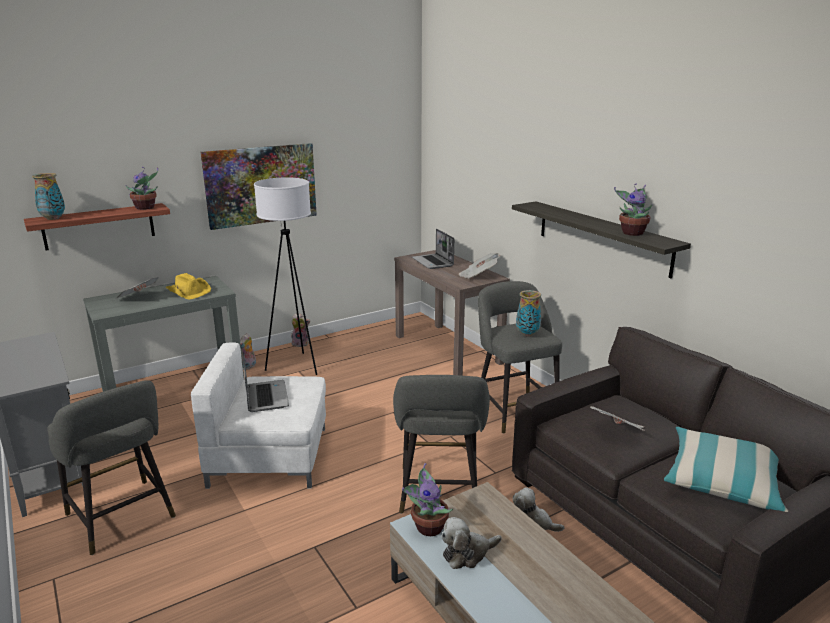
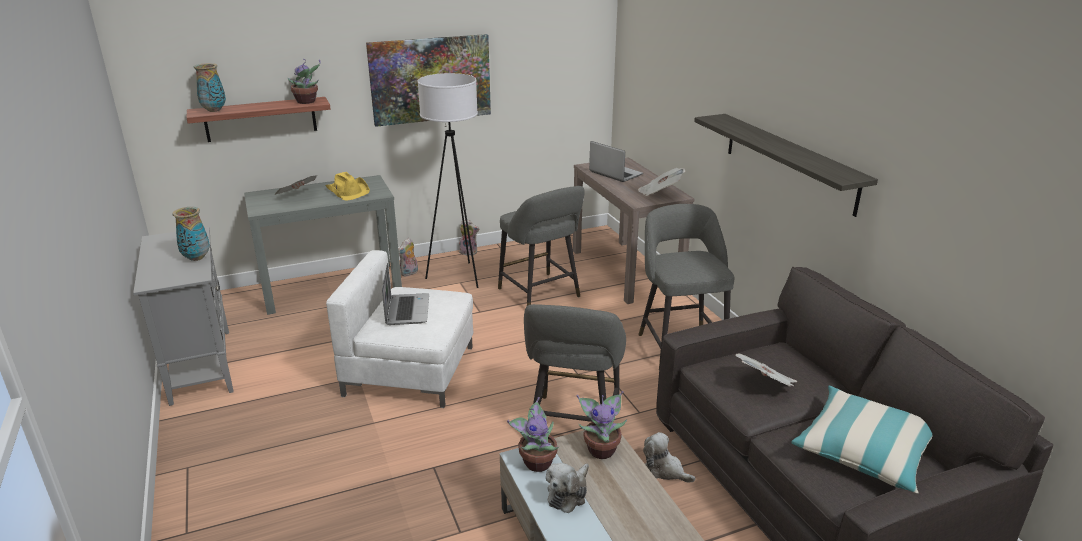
camera: 10 degrees right, 5 degrees up
(123, 519) = (258, 418): grey stool -> grey stool (541, 294)
(433, 262) = (615, 173): laptop -> laptop turned 150 degrees clockwise
(467, 553) = (568, 493): plush toy -> plush toy turned 45 degrees counterclockwise
(527, 334) = (695, 265): vase -> vase (196, 258)
(632, 233) = (815, 161): potted plant -> potted plant (601, 449)

